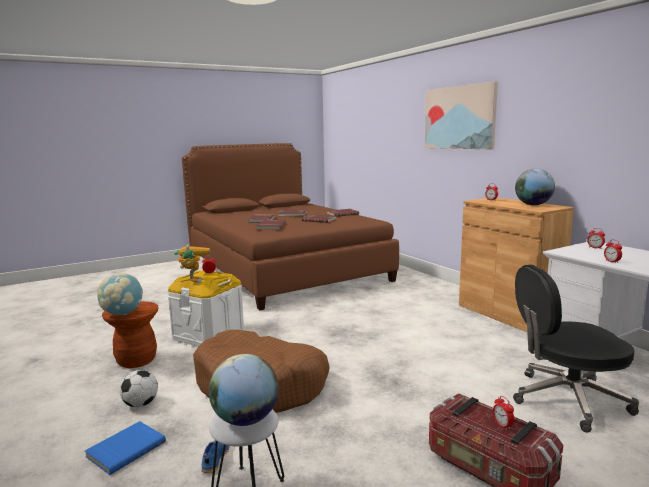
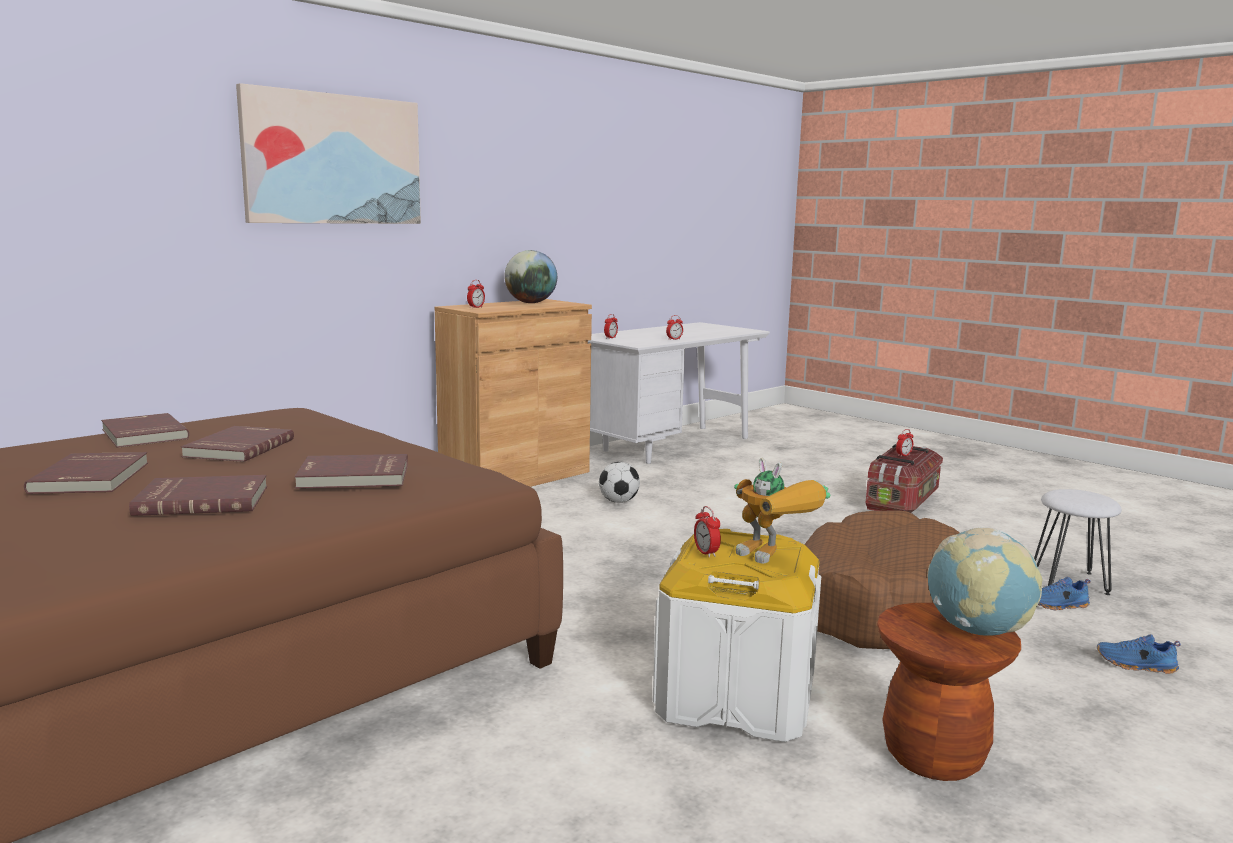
camera: 105 degrees left, 0 degrees up
(125, 449) = (1136, 665): blue book -> blue shoe
(140, 404) = (1048, 690): football -> football (619, 501)
(193, 280) = (775, 558): toy robot -> toy robot turned 105 degrees counterclockwise
(245, 419) = (1085, 494): globe -> none
(566, 399) = (752, 473): black office chair -> none

